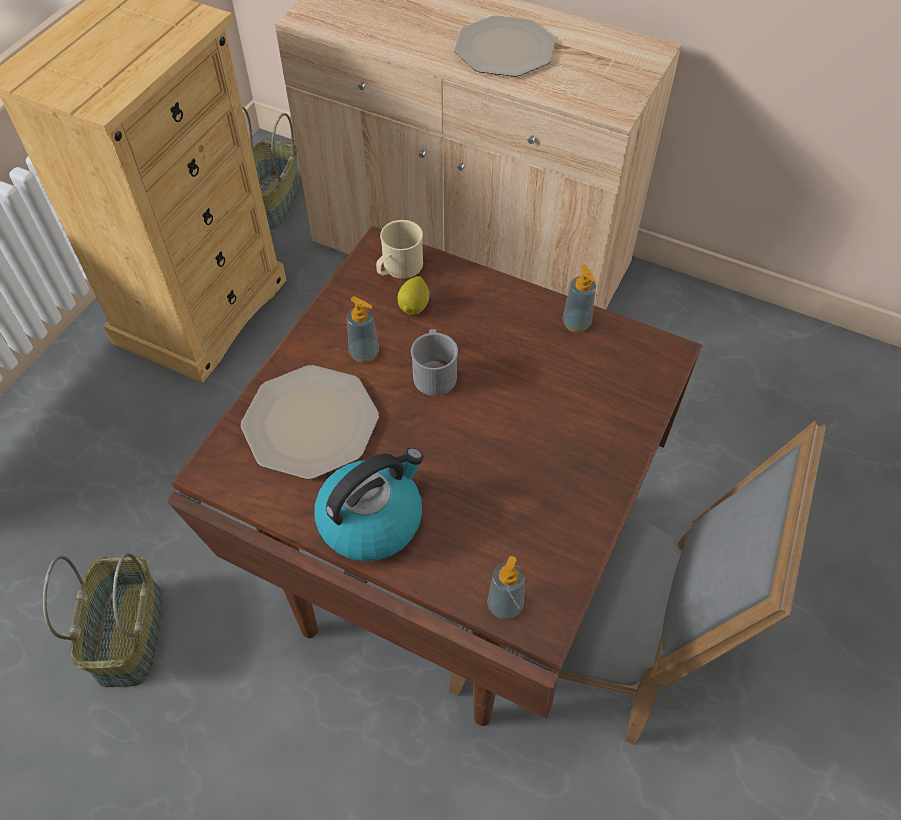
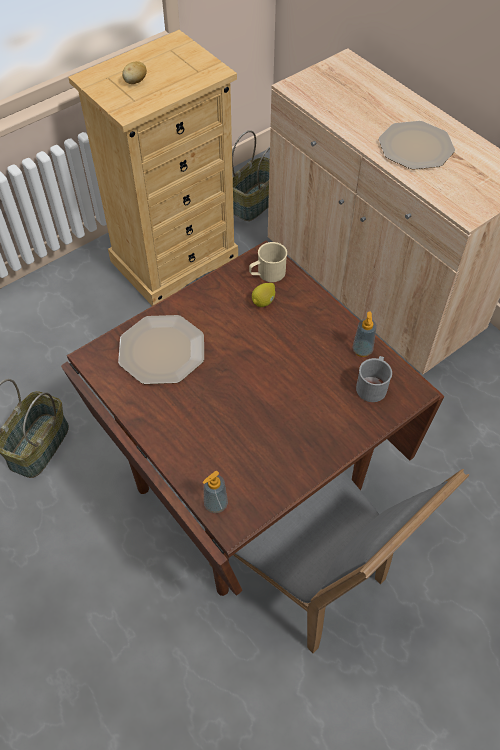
camera: 25 degrees right, 0 degrees up
(89, 61) = (135, 82): none -> potato
(364, 353) = (216, 320): soap dispenser -> none
(372, 519) = (166, 421): kettle -> none
(434, 372) = (253, 348): grey mug -> grey mug (372, 385)

